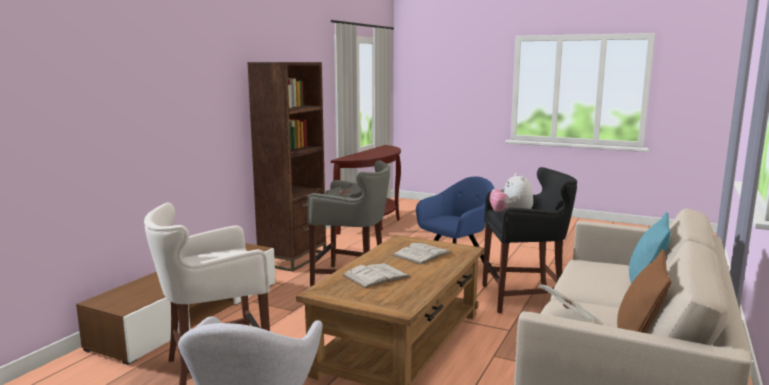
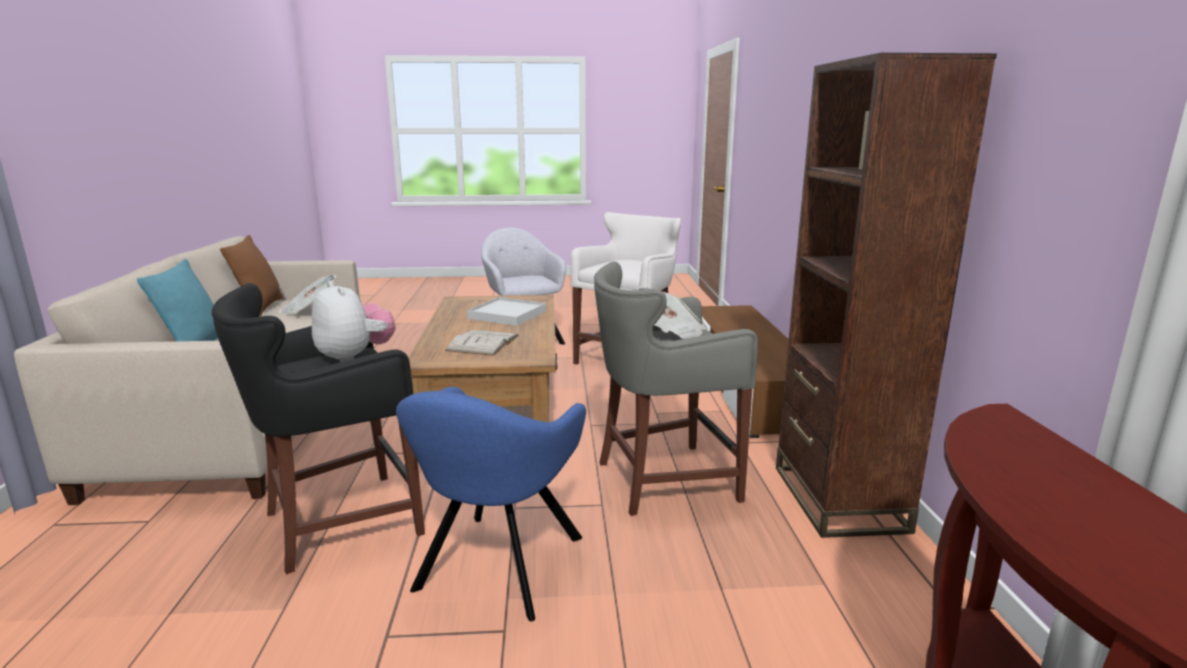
camera: 150 degrees right, 5 degrees up
(376, 276) = (507, 315): white book -> white tray

